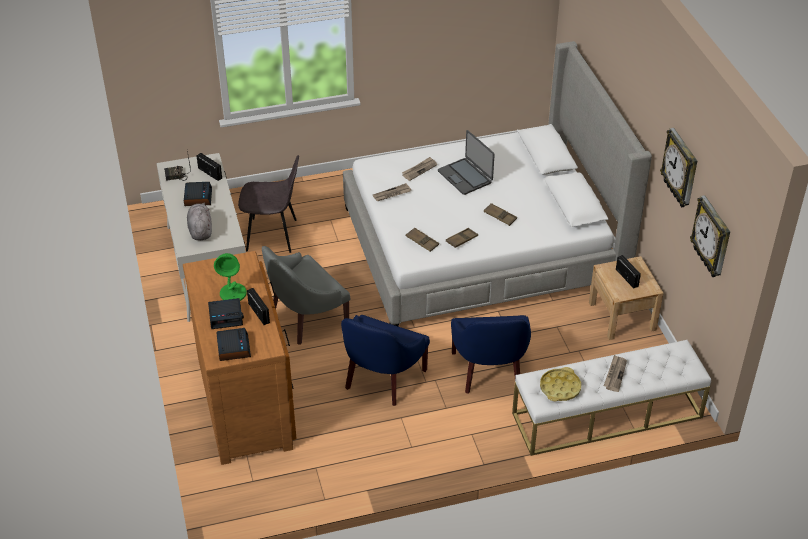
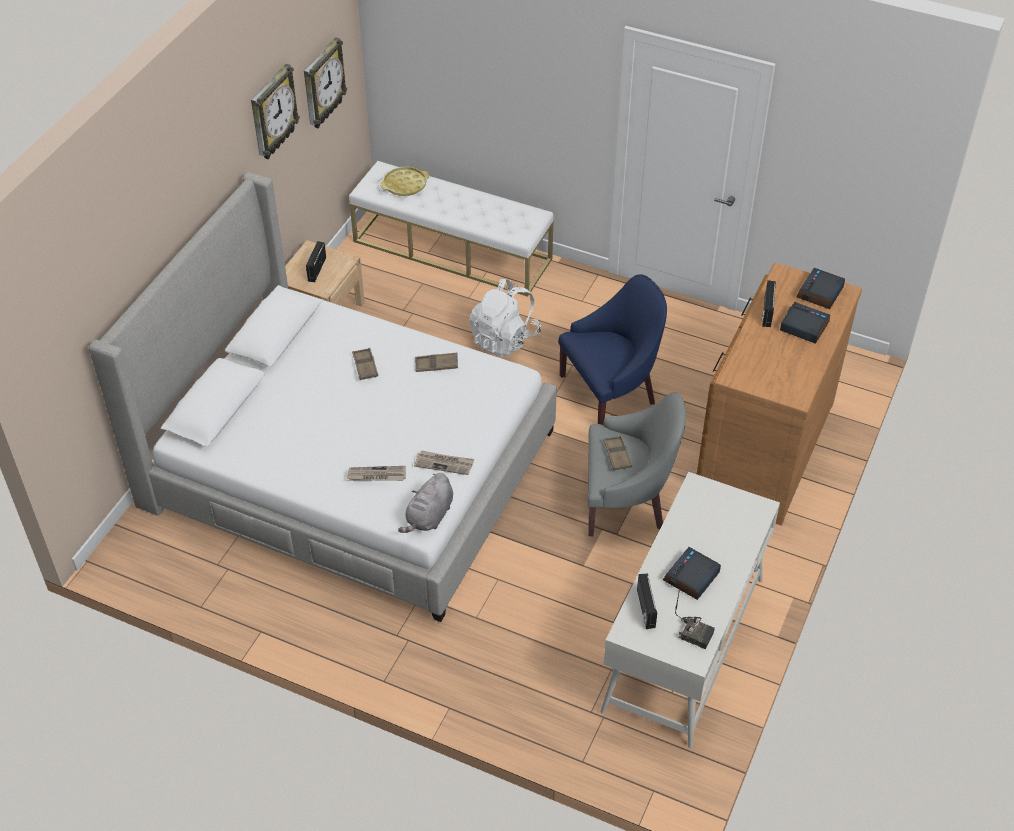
camera: 140 degrees left, 5 degrees up
(200, 230) = (724, 523): grey plush toy -> grey plush toy (429, 517)
(233, 293) = (777, 347): green table lamp -> none
(273, 235) = (566, 639): grey chair -> none
(422, 241) = (479, 387): brown tray -> brown tray (617, 455)
(465, 177) = (338, 434): laptop -> none
(490, 372) = (504, 339): blue armchair -> white backpack
(560, 387) = (507, 216): yellow tray -> yellow tray (405, 185)
(615, 374) = (448, 200): newspaper -> none

